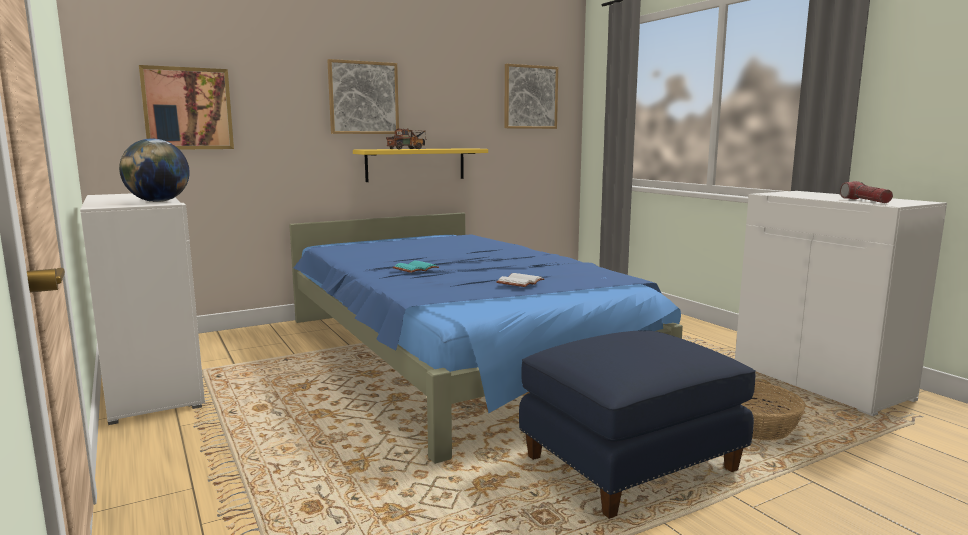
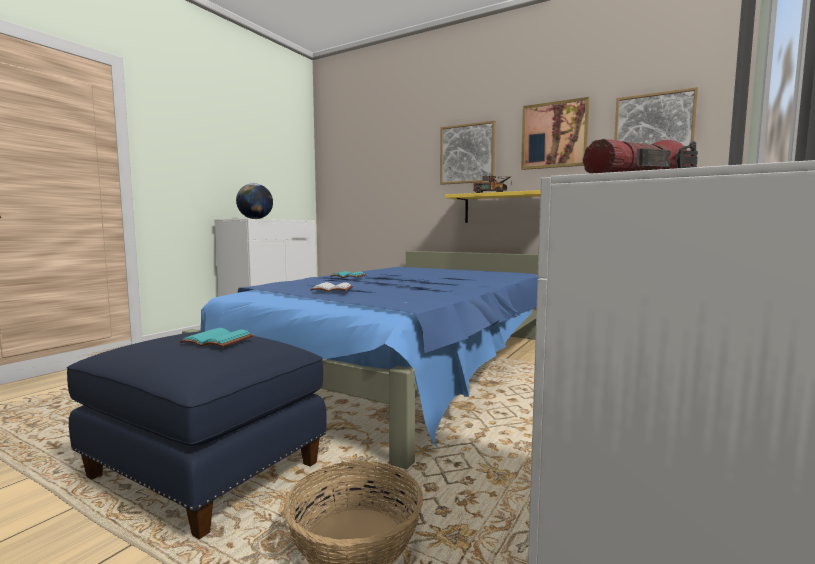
camera: 60 degrees right, 5 degrees down
(187, 109) = (361, 173): picture -> picture (554, 135)
(645, 339) = (219, 340): none -> turquoise book

